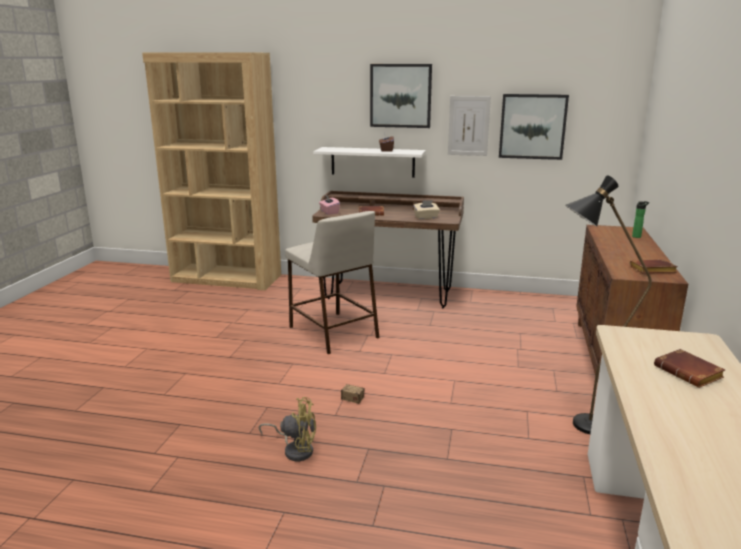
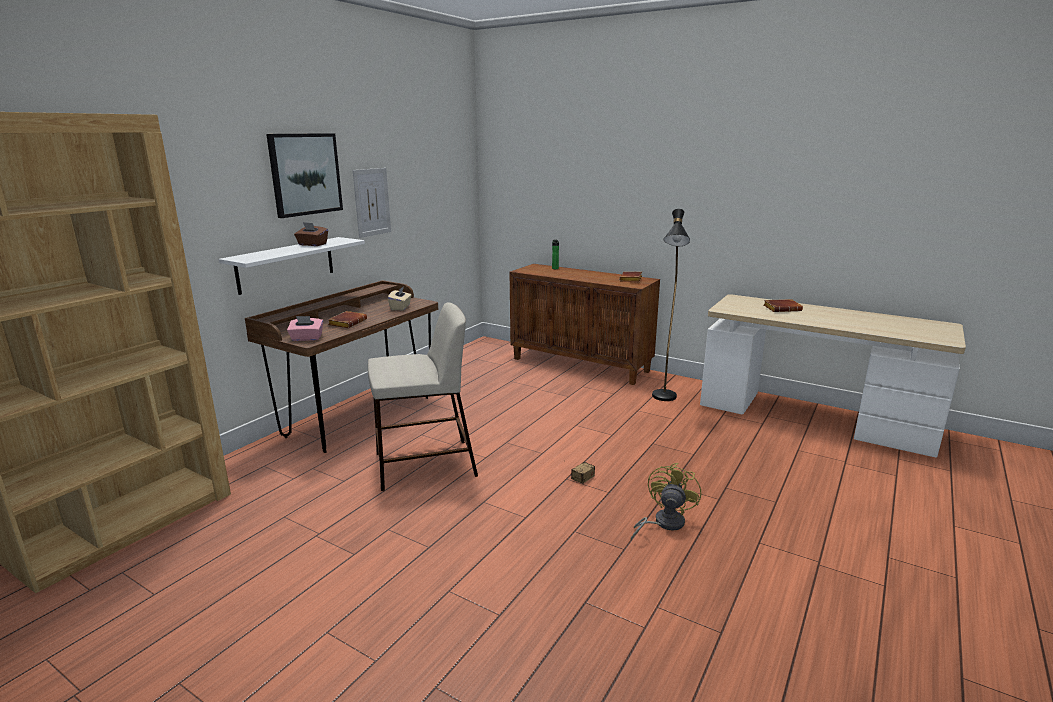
camera: 70 degrees left, 0 degrees up
(532, 126) = (418, 195): picture -> none

